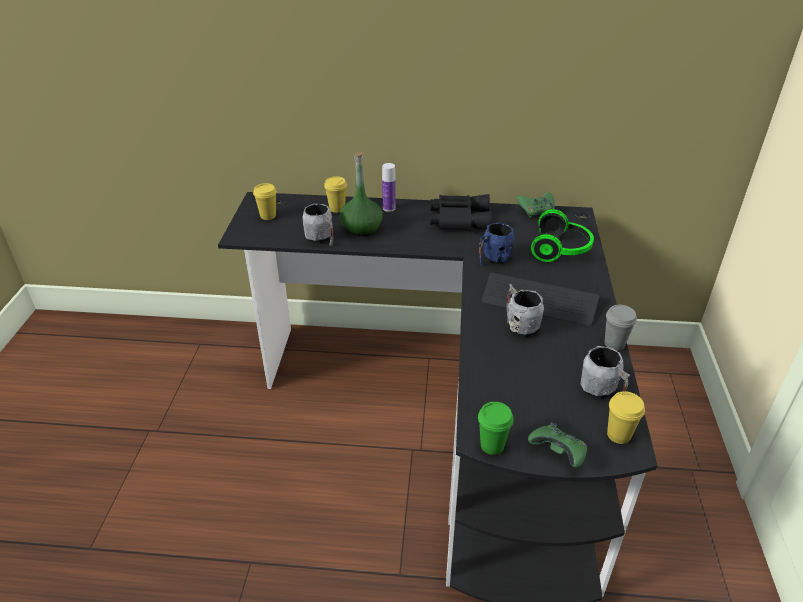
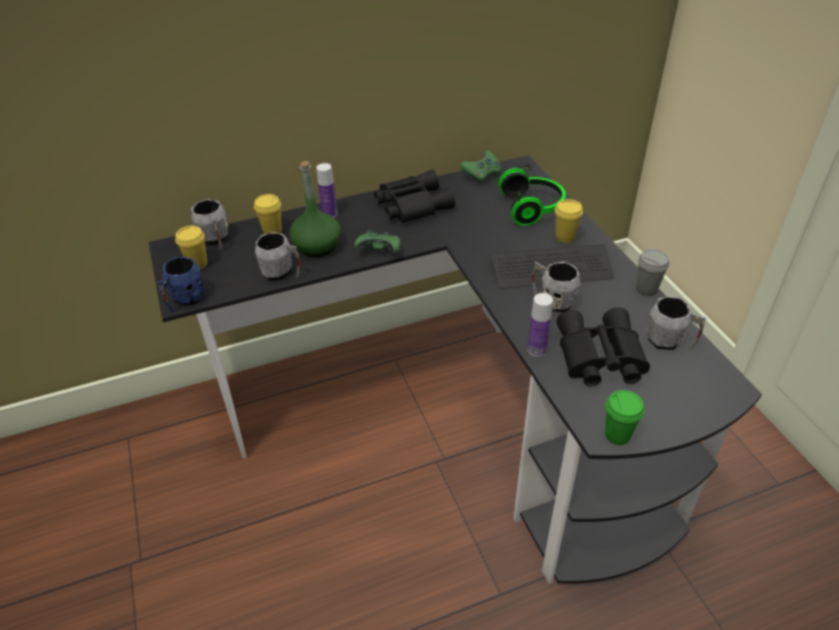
camera: 25 degrees left, 5 degrees up
(292, 203) = (215, 240): none -> grey mug
(475, 357) = (536, 349): none -> bottle
(493, 259) = (477, 239): blue mug -> blue mug (184, 300)
(524, 381) = (598, 357): none -> black binoculars
(558, 454) = (678, 418): green game controller -> green game controller (380, 251)
(618, 435) = (713, 378): yellow cup -> yellow cup (565, 237)

